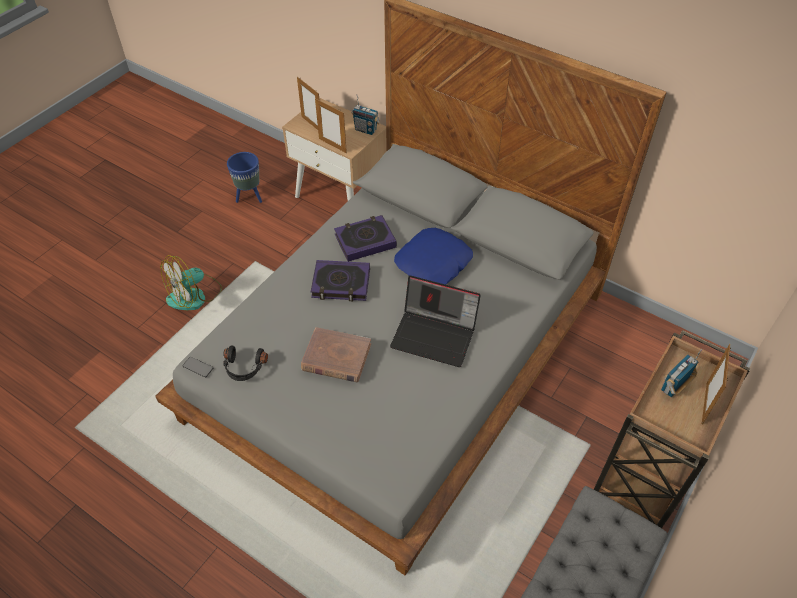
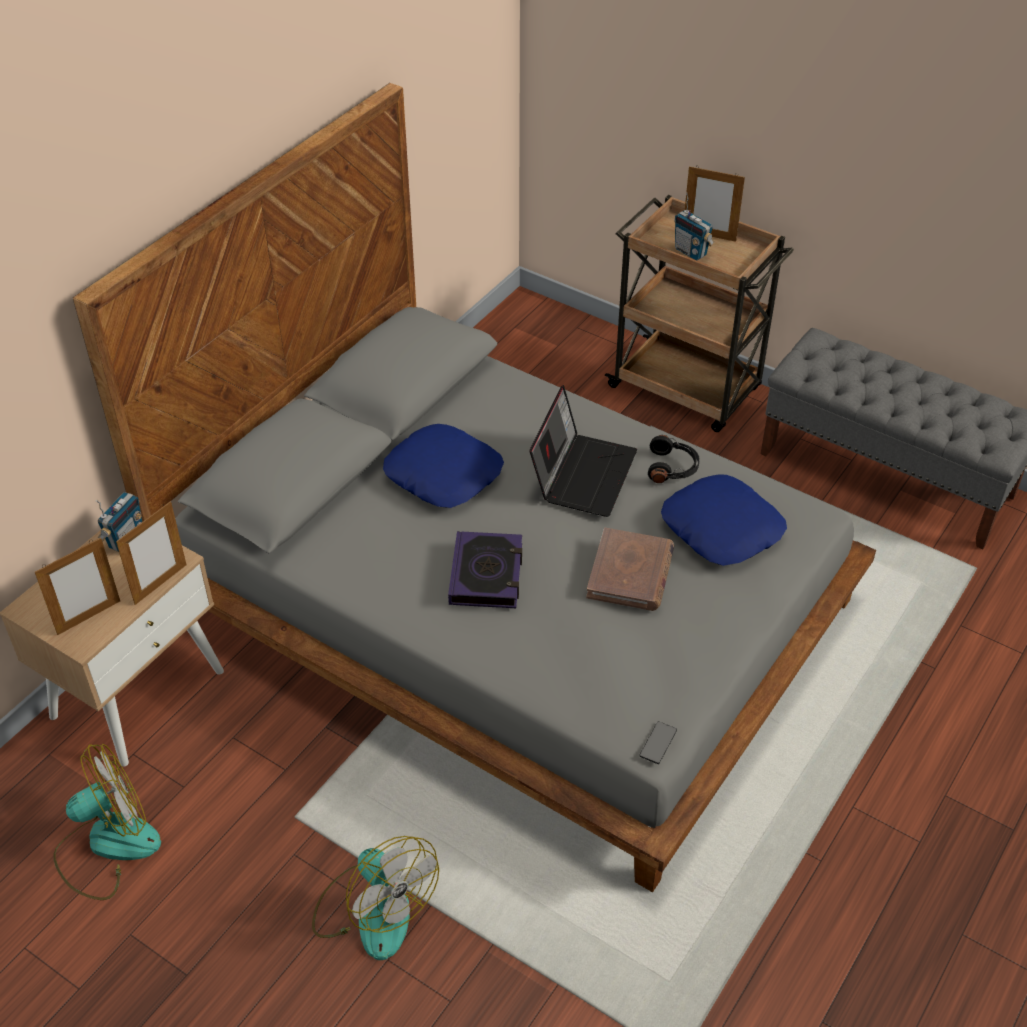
camera: 90 degrees left, 5 degrees down
(244, 368) = (658, 679): black headphones -> black headphones (672, 468)
(250, 197) = (107, 846): blue planter -> fan
(365, 241) = (392, 550): book -> none
(381, 419) = (722, 528): none -> blue pillow

